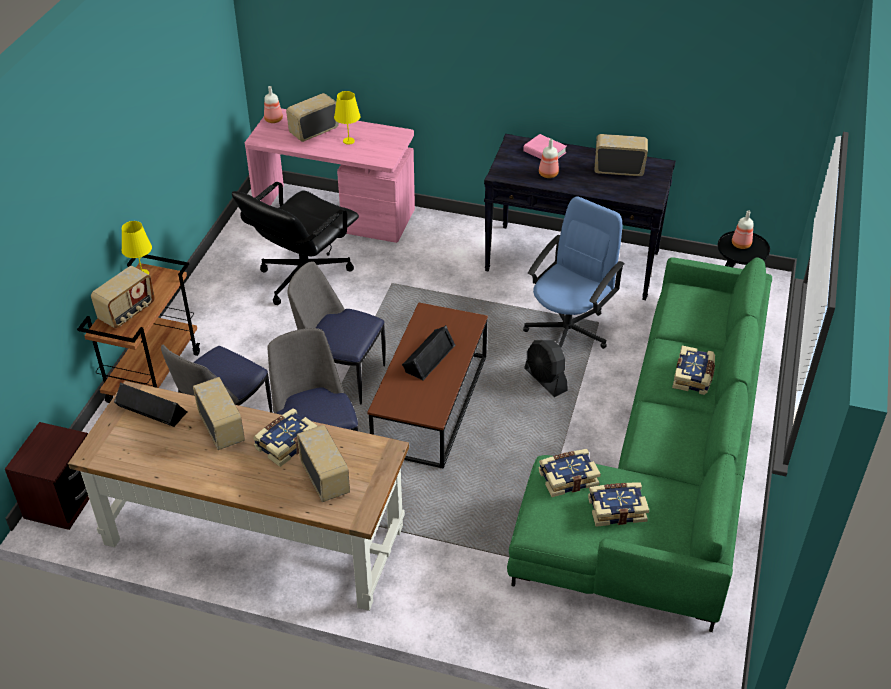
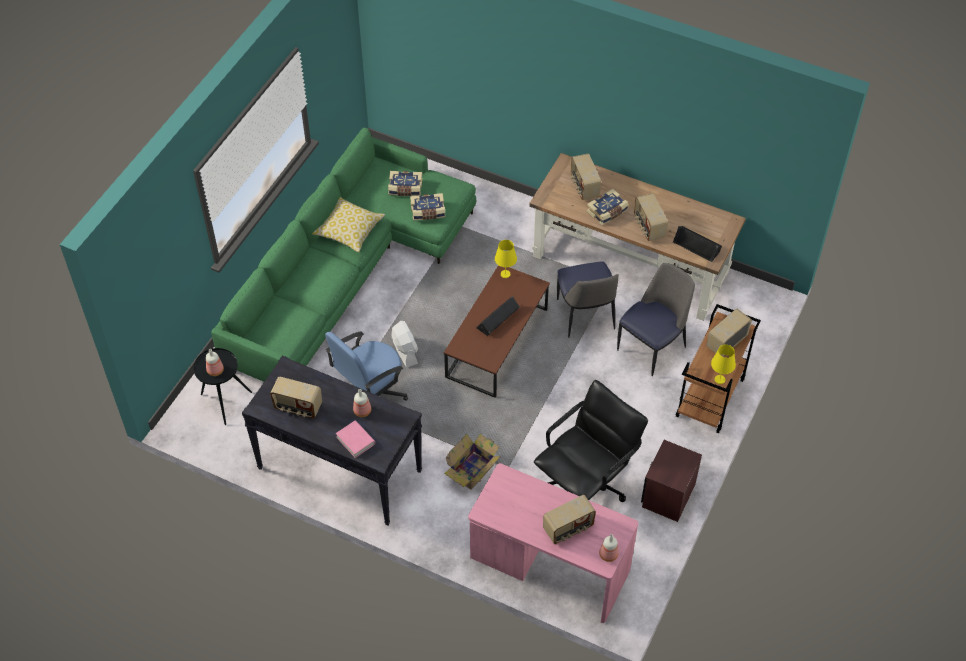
camera: 170 degrees left, 10 degrees up
(63, 500) = (761, 305): brown nightstand -> brown nightstand (668, 495)
(340, 376) = (562, 378): chair -> none
(348, 141) = (535, 508): yellow table lamp -> yellow table lamp (505, 274)
(428, 278) = (474, 469): none -> cardboard box
(545, 380) = (404, 351): black fan -> white fan
(672, 435) = (349, 230): none -> pillow
(693, 377) = (313, 268): book -> none

